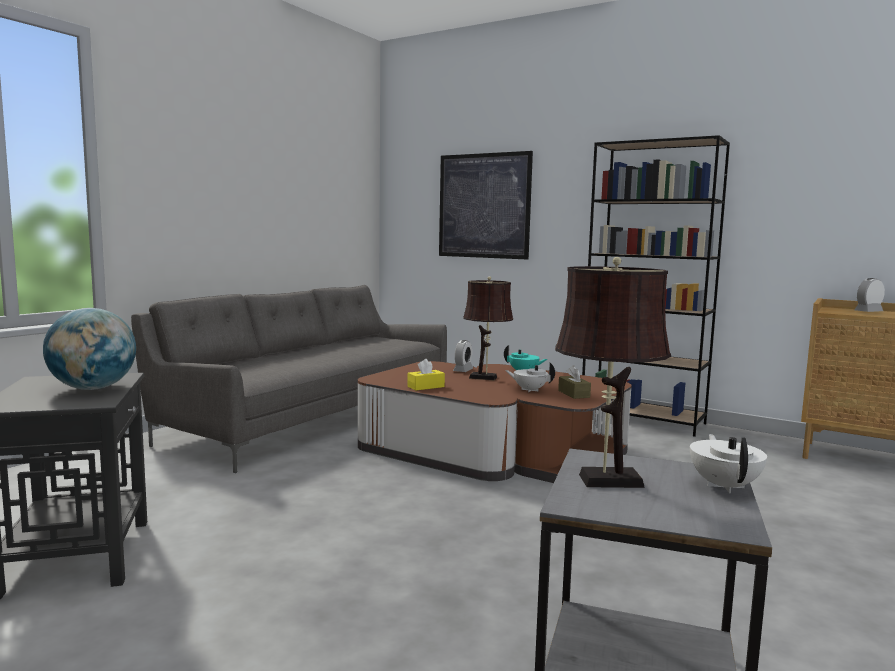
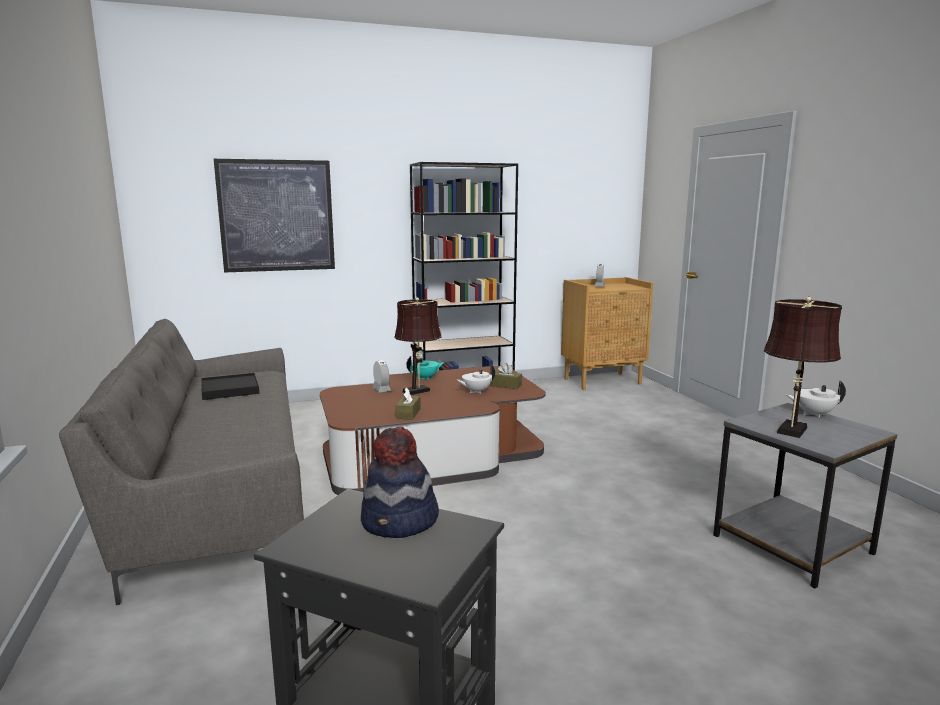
camera: 50 degrees left, 5 degrees up
(93, 388) = (400, 522): globe -> hat
(364, 344) = (230, 389): none -> black tray
(426, 387) = (408, 413): yellow tissue box -> brown tissue box
(724, 486) = (813, 414): white teapot -> white teapot turned 45 degrees counterclockwise

